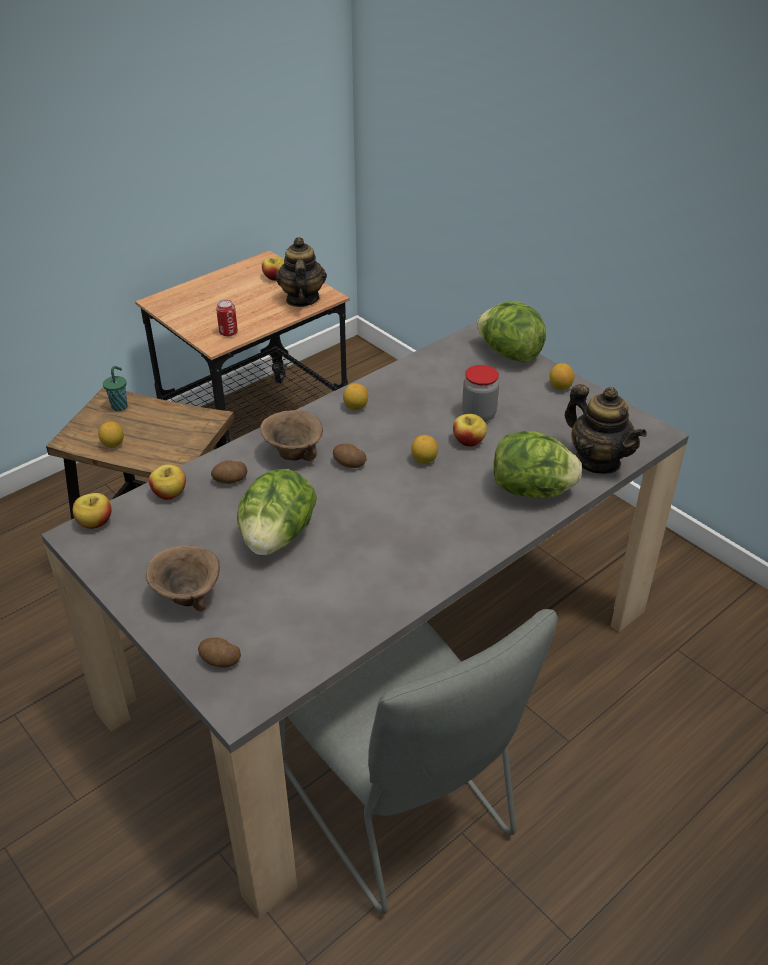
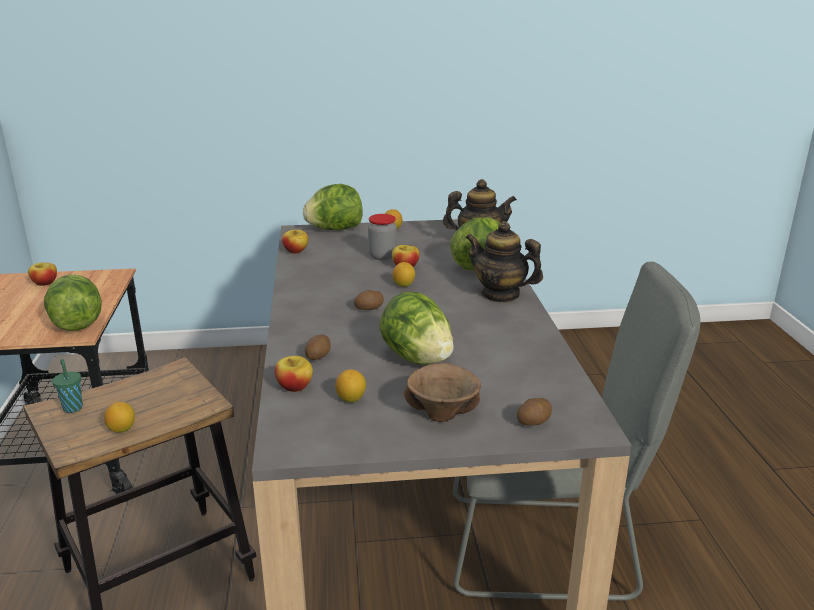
camera: 55 degrees left, 15 degrees down
(95, 522) = (280, 434): apple -> apple (295, 251)
(228, 333) = (77, 324): can -> lettuce
(292, 454) = (325, 324): brown bowl -> none
(302, 299) = (99, 283): teapot -> teapot (500, 294)
(355, 407) = (307, 287): lemon -> lemon (351, 399)

